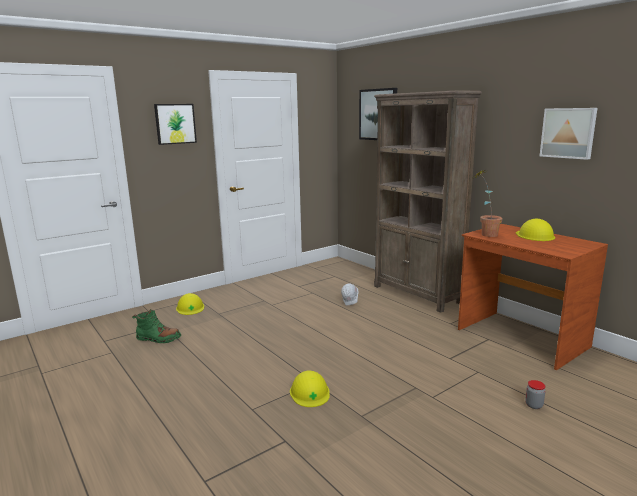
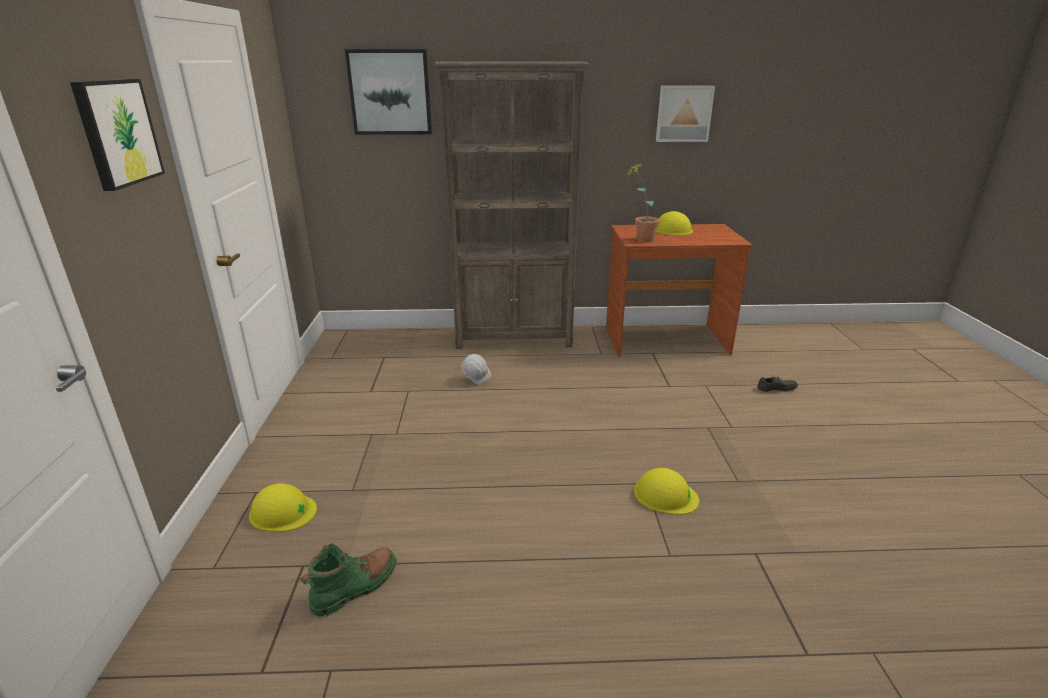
camera: 55 degrees left, 10 degrees up
(534, 405) = (777, 389): jar -> grey shoe

